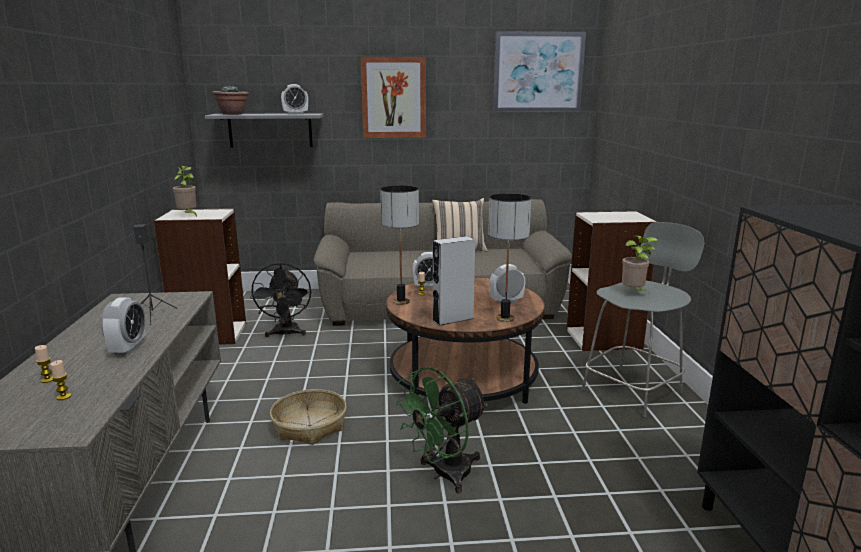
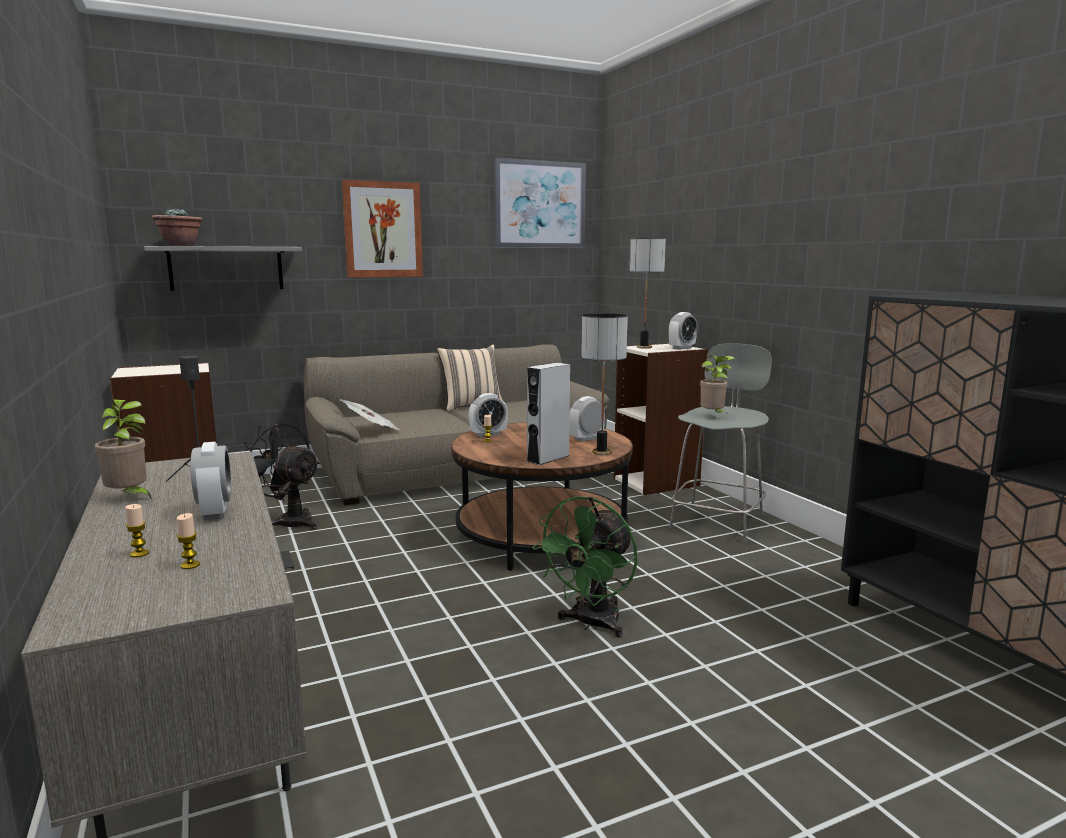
camera: 20 degrees left, 5 degrees down
(188, 215) = (154, 371): potted plant -> potted plant (129, 498)
(285, 334) = (289, 521): black fan -> black fan turned 150 degrees clockwise
(295, 114) = (266, 246): alarm clock -> alarm clock (682, 348)
(309, 425) = (399, 606): basket -> none
(360, 267) = (372, 430): none -> newspaper
(401, 301) = (473, 449): table lamp -> table lamp (644, 347)

